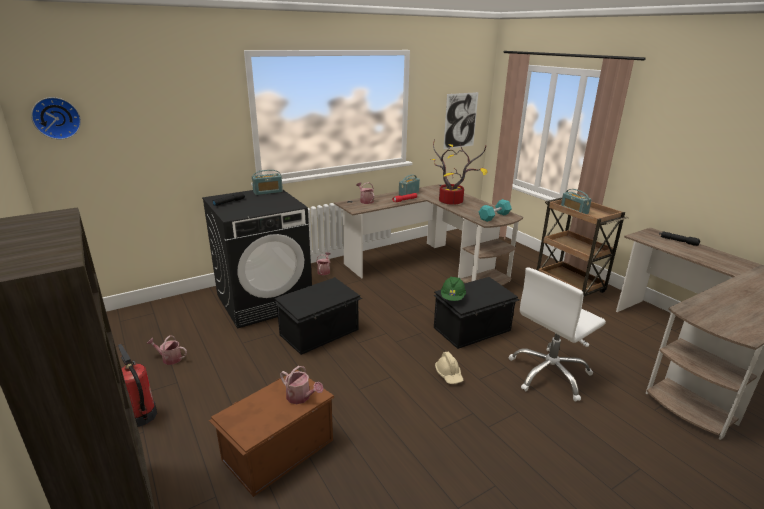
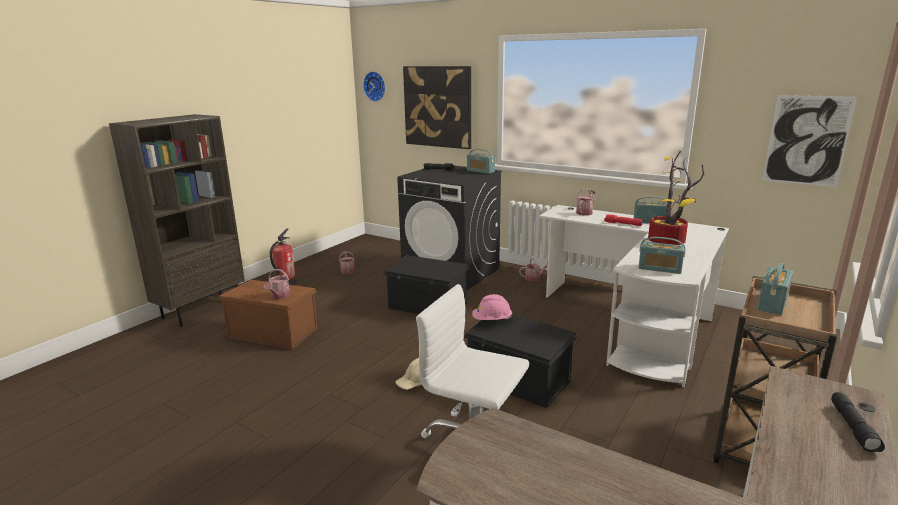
camera: 65 degrees right, 5 degrees down
(173, 133) = (438, 107): none -> picture
(429, 265) = (636, 323): brown desk -> white desk
(452, 298) = (491, 320): green hard hat -> pink hard hat
(494, 216) = (659, 268): turquoise dumbbell -> radio

